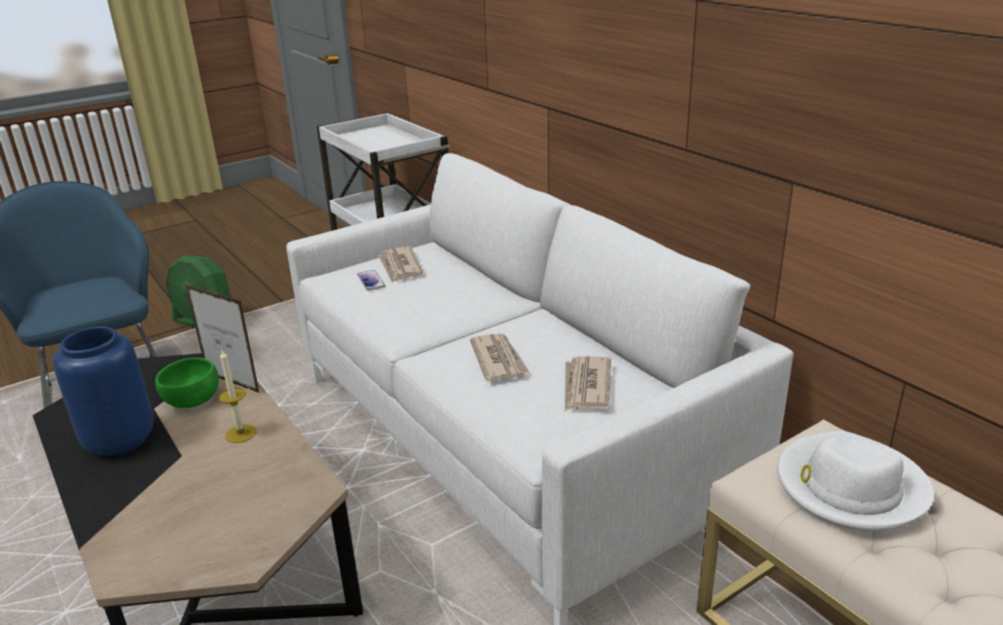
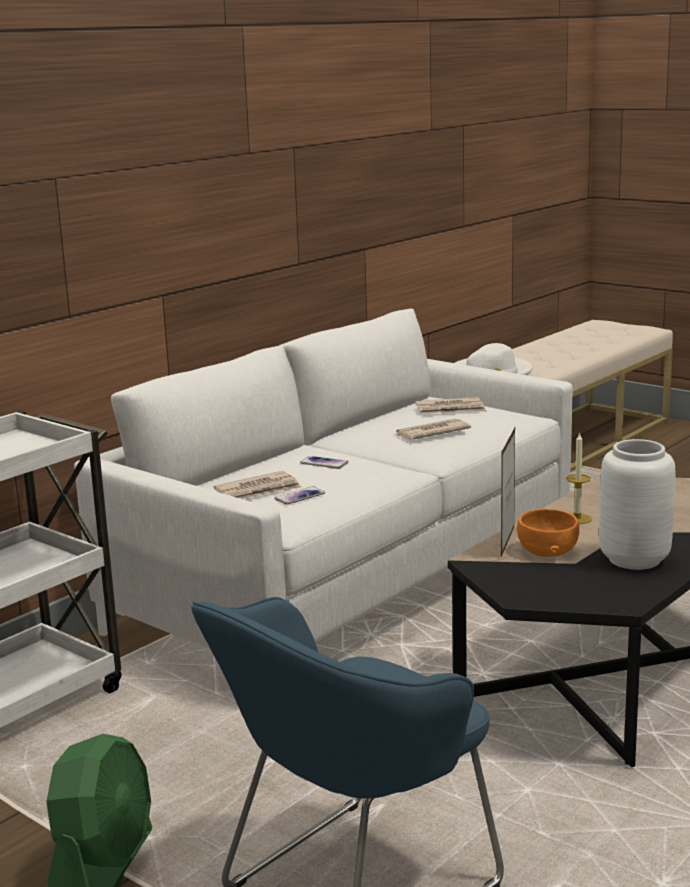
camera: 105 degrees left, 10 degrees down
(118, 441) = (635, 560): blue vase -> white vase
(192, 398) = (547, 551): green bowl -> orange bowl
(445, 296) = (324, 463): none -> phone

